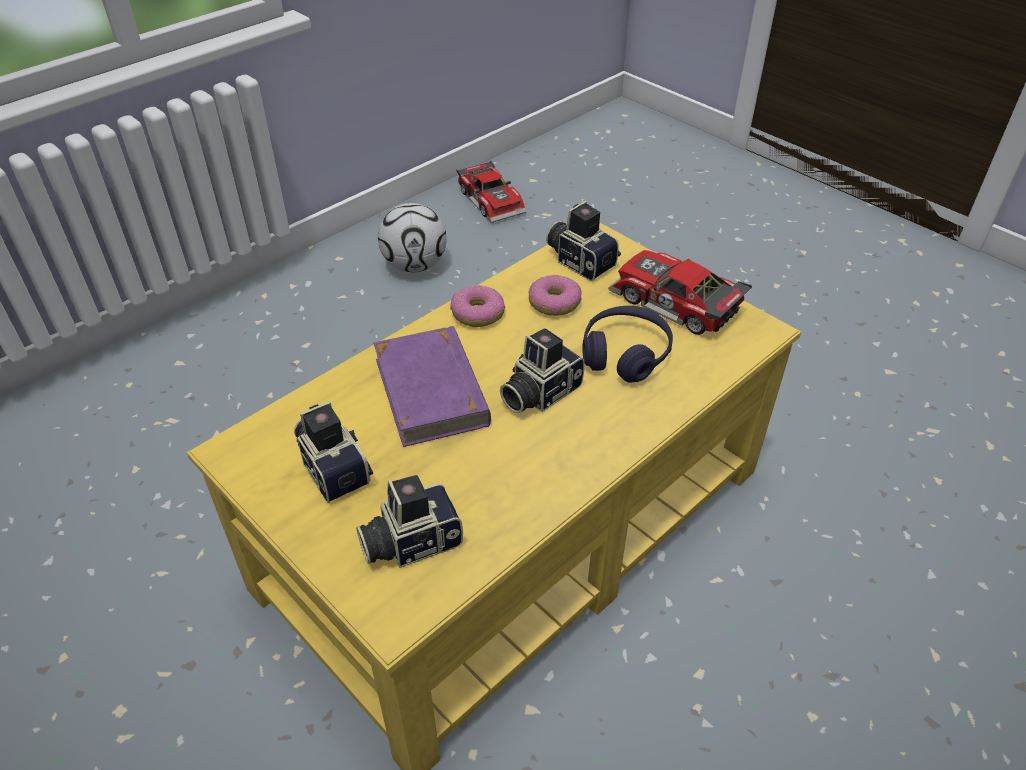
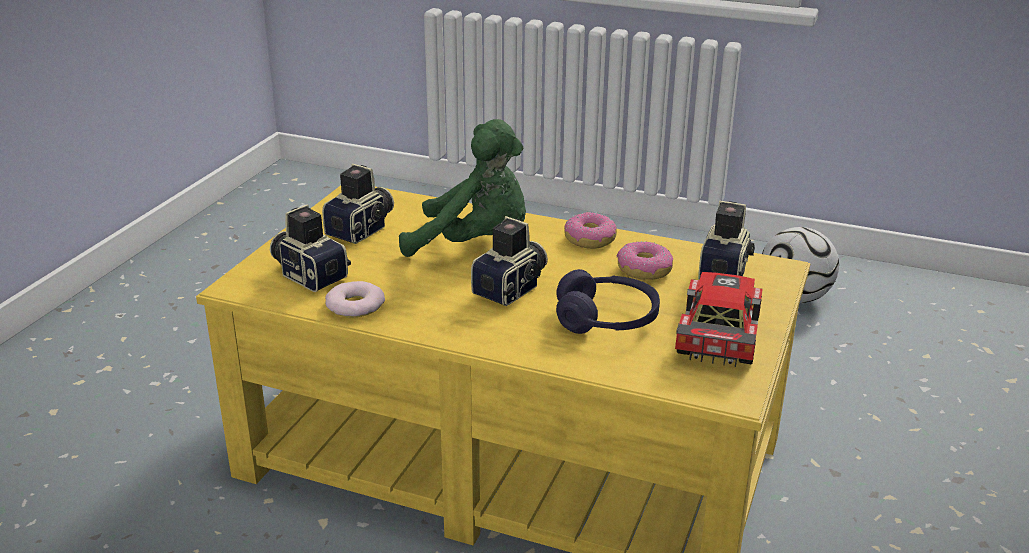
camera: 65 degrees right, 15 degrees down
(432, 391) = (474, 244): purple book -> green plush toy
(493, 200) = (959, 309): toy car -> none
(504, 519) = (355, 305): none -> donut
(538, 392) = (513, 288): camera -> camera turned 105 degrees clockwise

